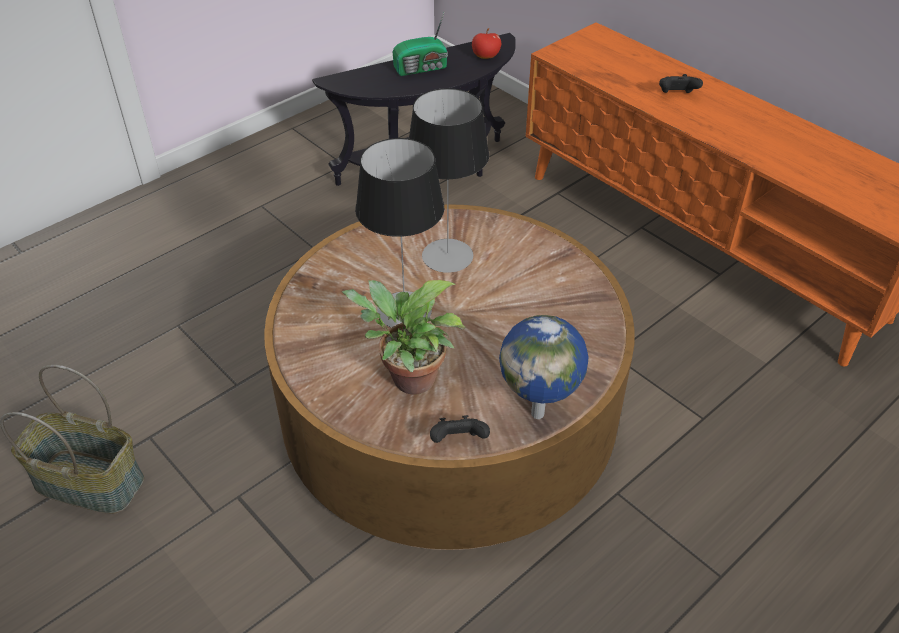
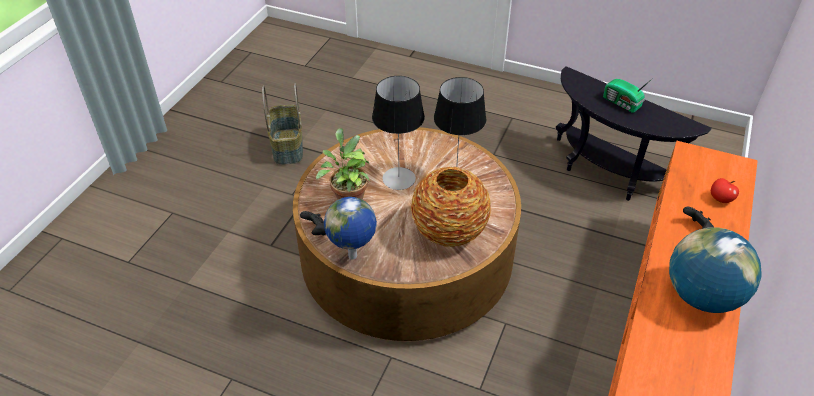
camera: 65 degrees right, 0 degrees up
(486, 57) = (666, 126): apple -> apple (720, 199)
(543, 297) = (448, 232): none -> vase
(774, 131) = (701, 296): none -> globe

